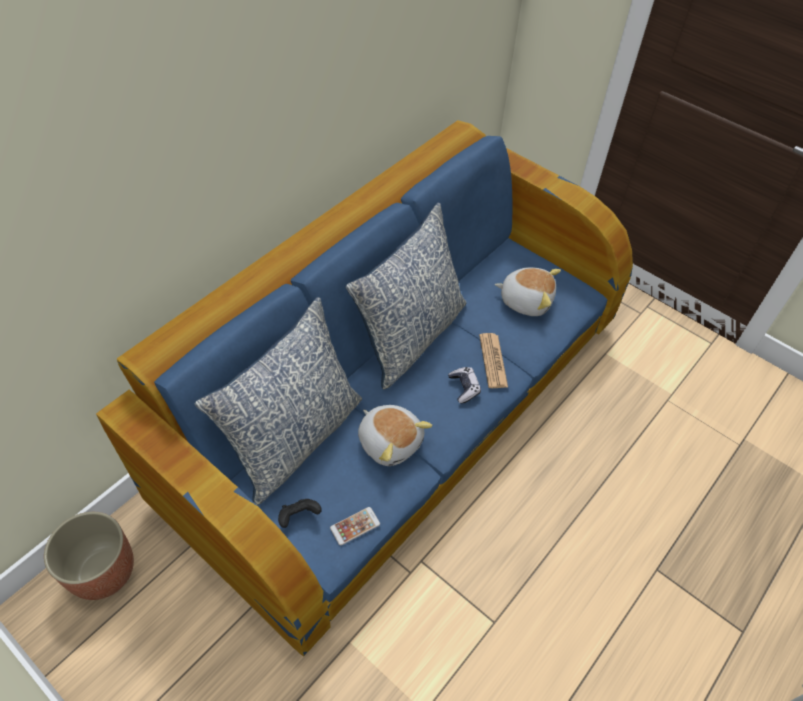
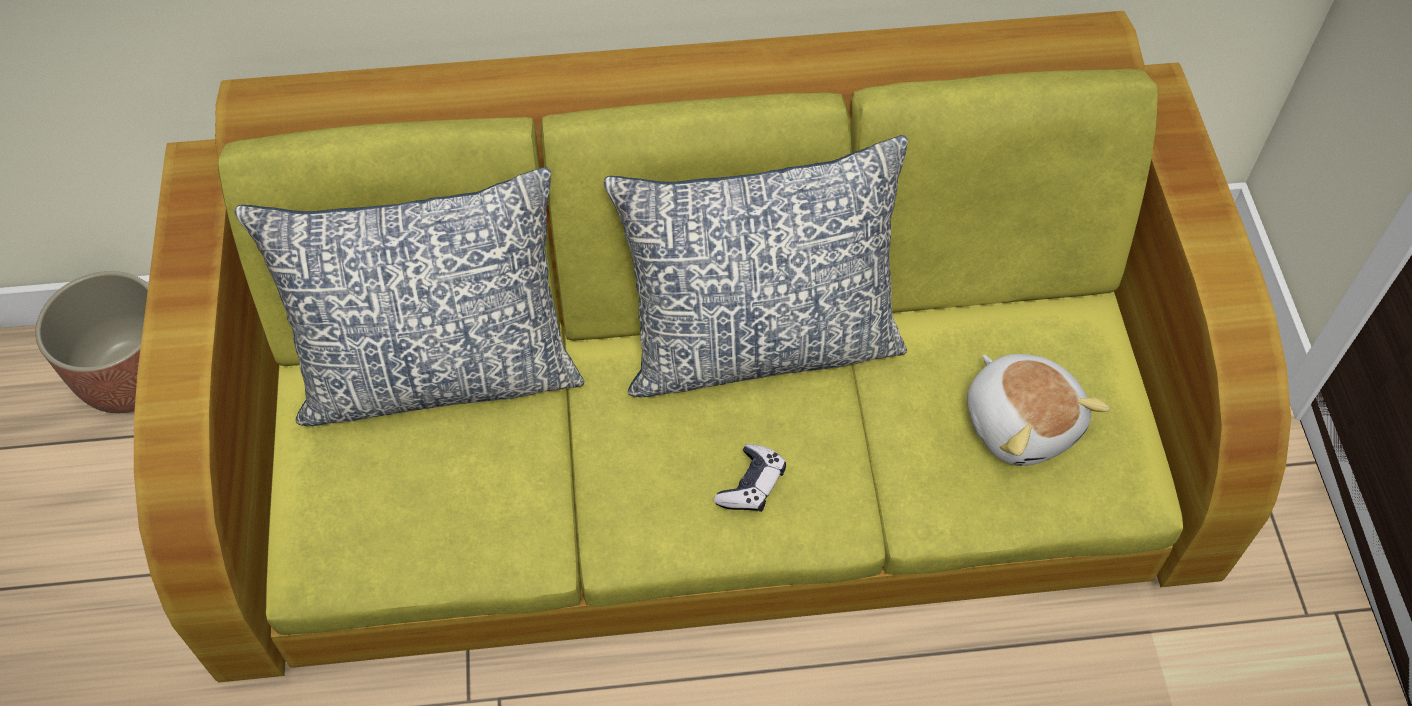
camera: 45 degrees right, 5 degrees up
(299, 517) = (332, 485): black game controller -> none
(355, 526) = (384, 557): phone -> none
(390, 441) = (556, 479): plush toy -> none
(399, 404) = (708, 448): blue sofa -> green sofa
(493, 361) = (844, 479): newspaper -> none

